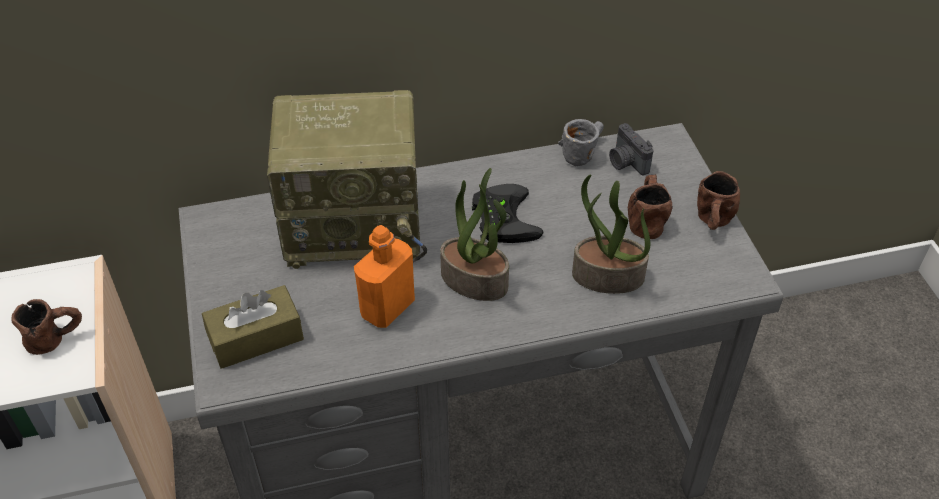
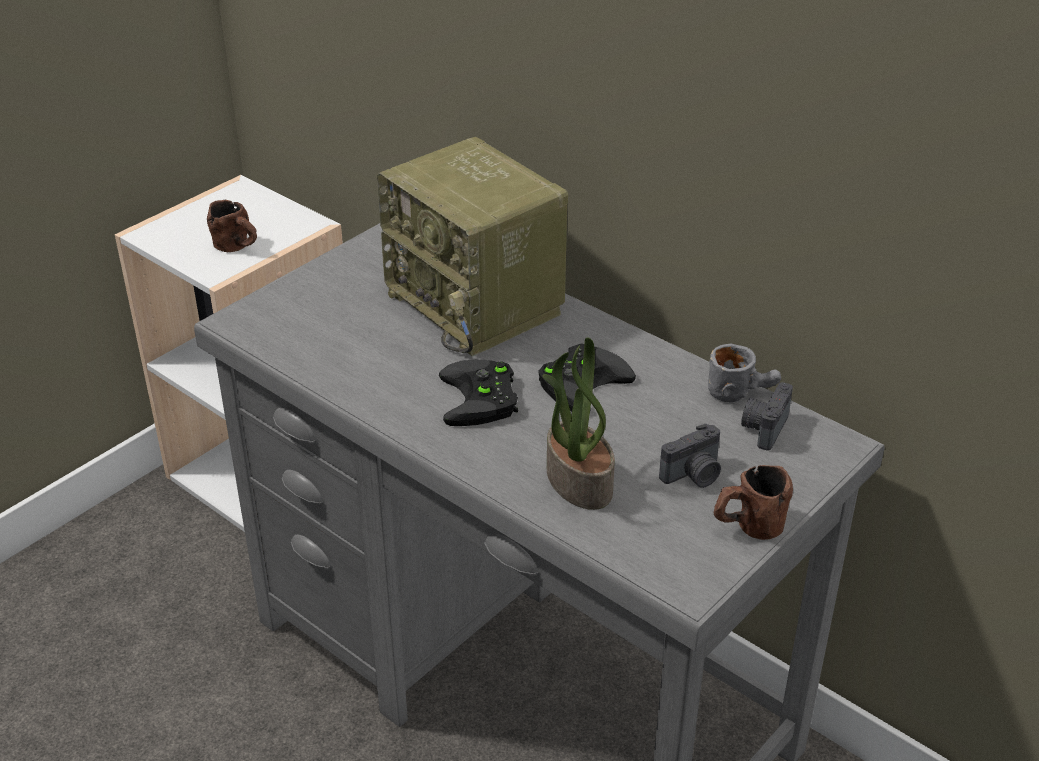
camera: 55 degrees right, 10 degrees down
(256, 338) = (295, 314): brown tissue box -> none
(387, 308) = (395, 365): orange bottle -> none
(475, 280) = (482, 400): potted plant -> black game controller
(645, 218) = (694, 475): brown mug -> camera

